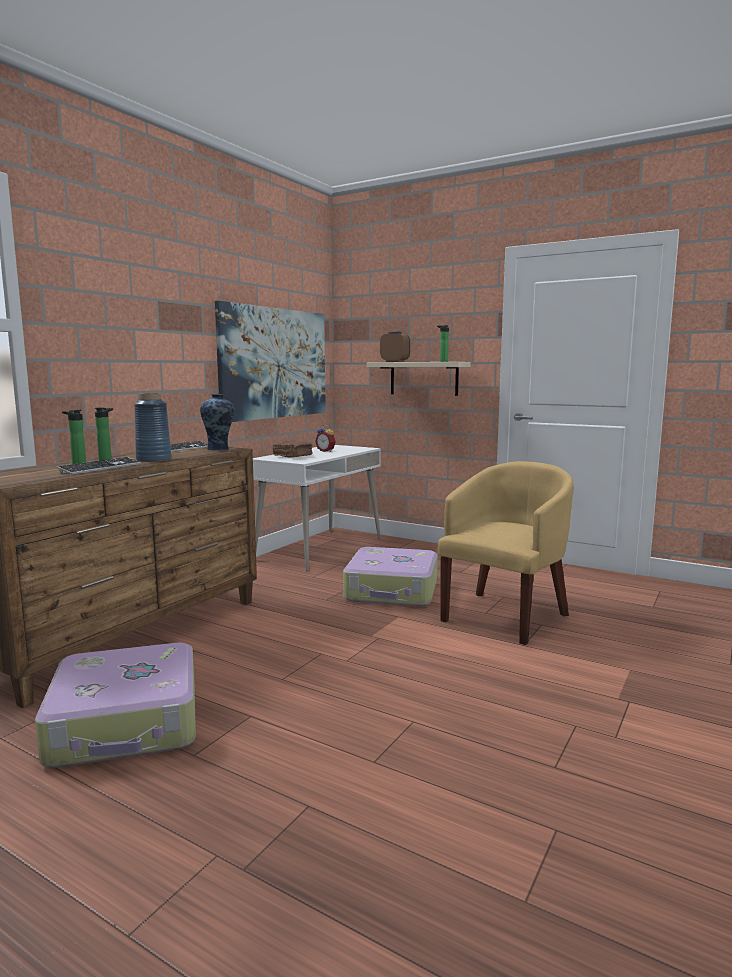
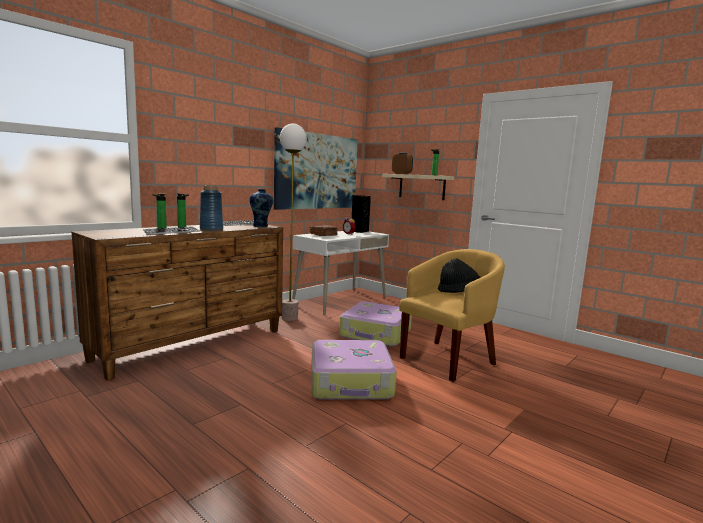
camera: 10 degrees right, 0 degrees up
(127, 723) = (162, 398): suitcase -> suitcase (351, 382)
(259, 582) = (289, 318): none -> floor lamp
(336, 447) = (359, 231): none -> black speaker
(511, 520) = (458, 291): none -> black hat

